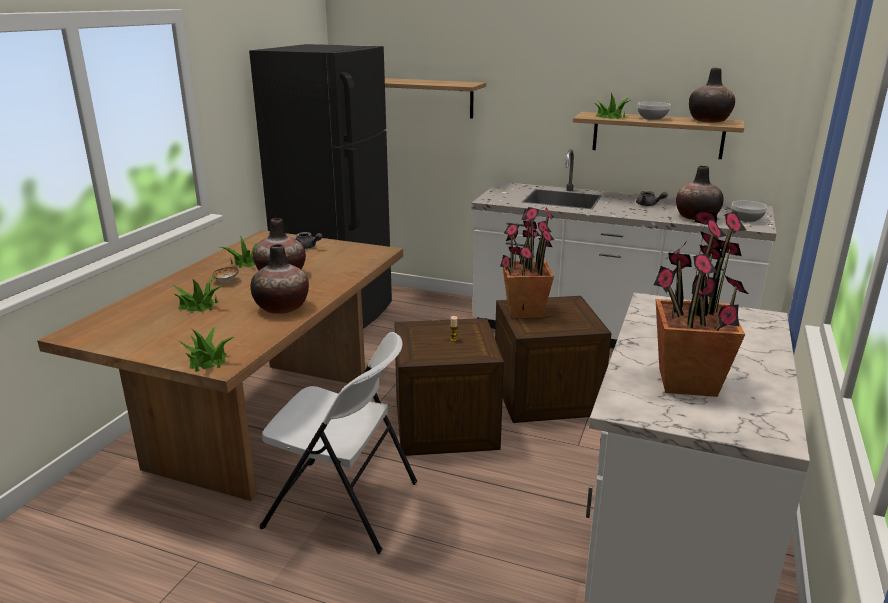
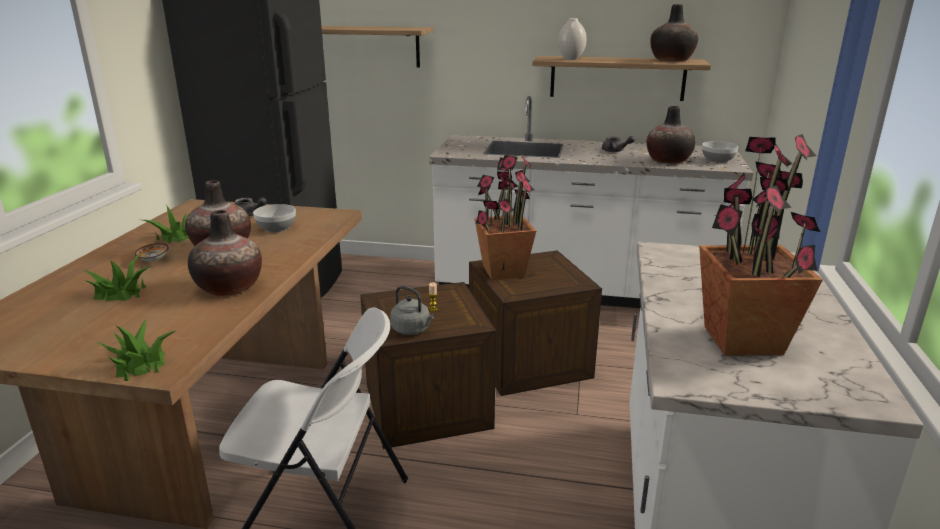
camera: 10 degrees left, 0 degrees up
(431, 355) = (412, 330): none -> grey kettle
(611, 116) = (571, 59): potted plant -> white vase
(652, 118) = (614, 59): bowl -> bowl (277, 228)

